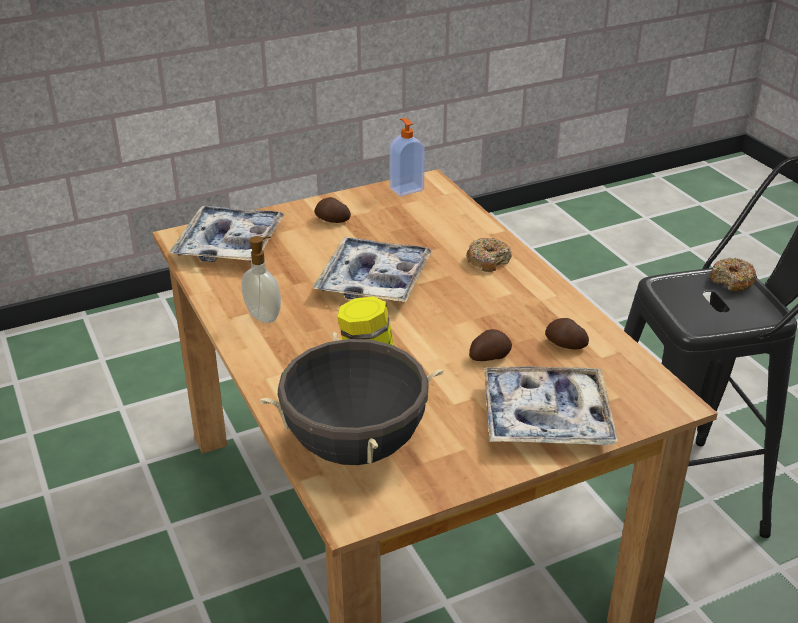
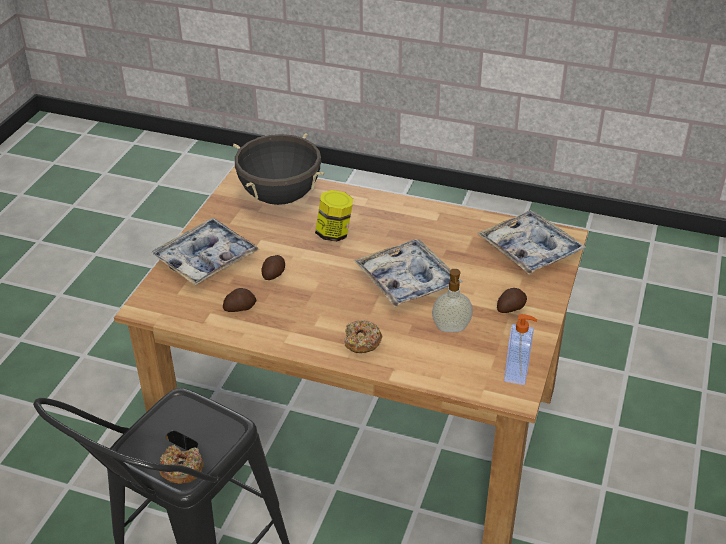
camera: 135 degrees right, 5 degrees up
(264, 315) = (425, 223): soap dispenser -> soap dispenser (451, 329)

